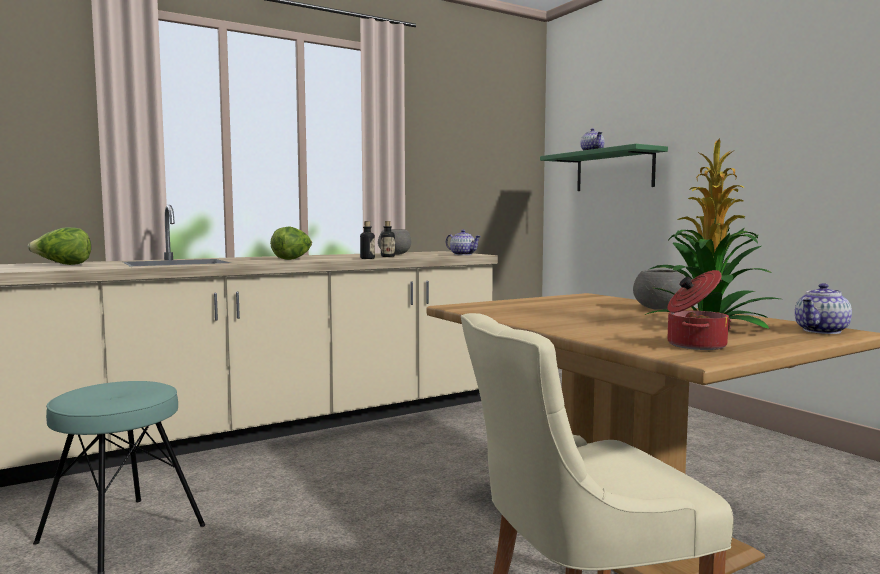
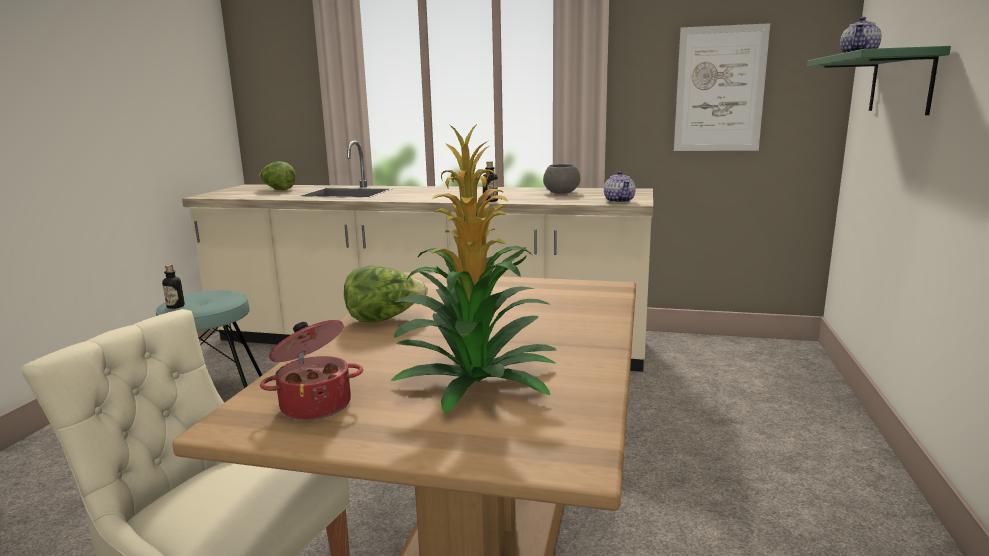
camera: 45 degrees right, 10 degrees up
(292, 259) = (433, 195): lettuce -> lettuce (384, 319)
(388, 256) = (528, 198): bottle -> bottle (175, 306)
(473, 175) = (719, 89): none -> picture
(658, 308) = (571, 332): grey bowl -> none
(822, 331) = (546, 444): teapot -> none

